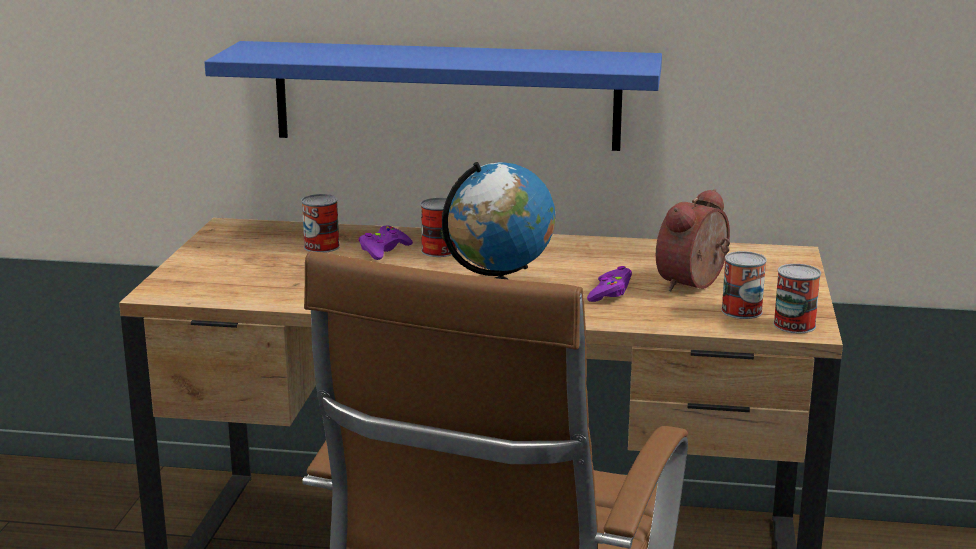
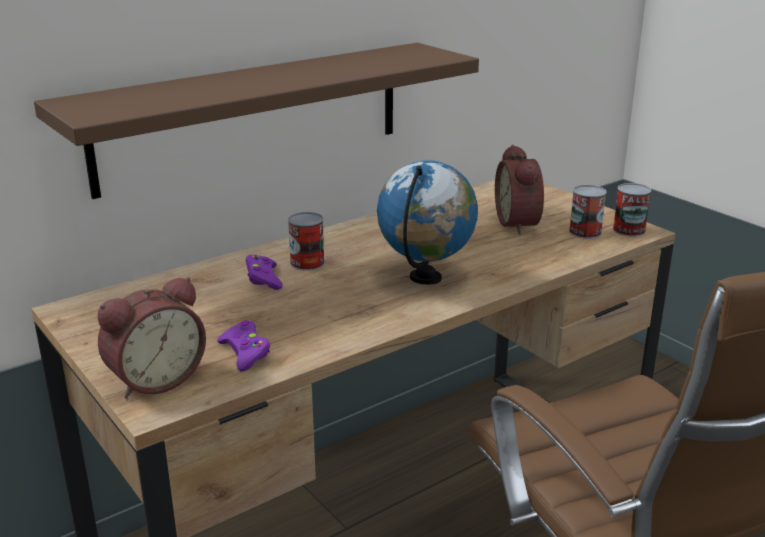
camera: 45 degrees left, 5 degrees up
(189, 280) = (155, 379): none -> alarm clock
(321, 246) = (205, 296): can -> none
(446, 95) = (253, 116): blue shelf -> brown shelf
(610, 292) = (490, 250): purple game controller -> purple game controller (245, 352)

